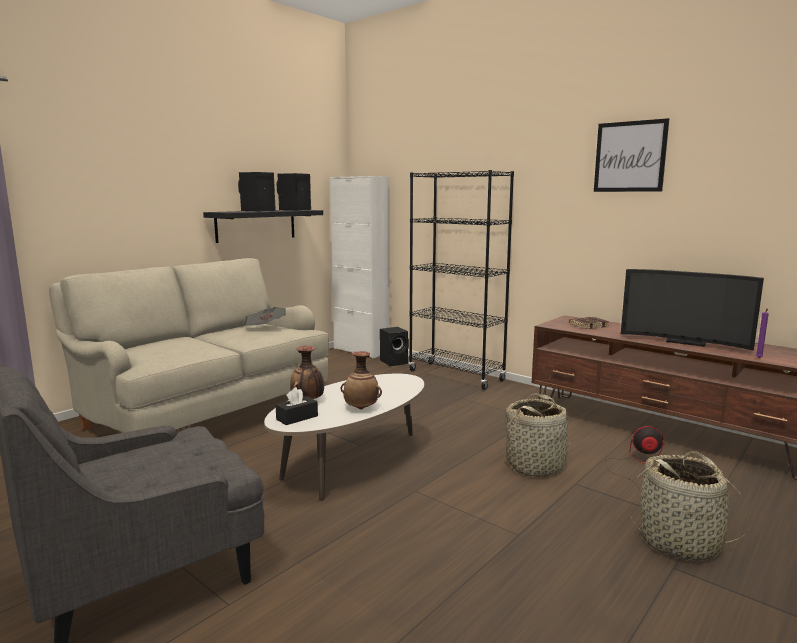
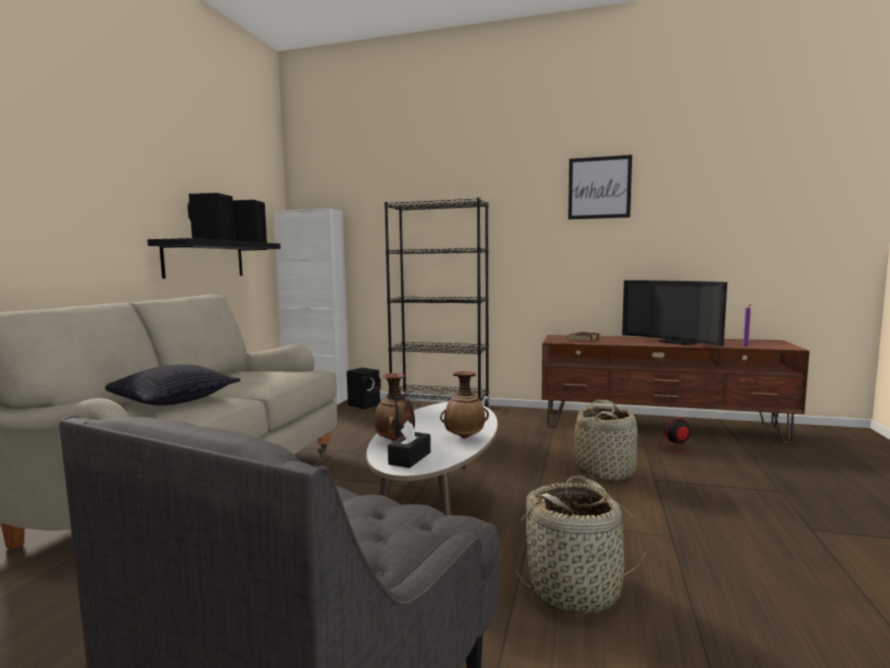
camera: 25 degrees left, 5 degrees down
(177, 345) = (172, 400): none -> pillow
(265, 329) = (260, 374): newspaper -> none
(681, 542) = (787, 507): basket -> basket (575, 590)
(685, 342) = (676, 342): television -> television turned 45 degrees clockwise

